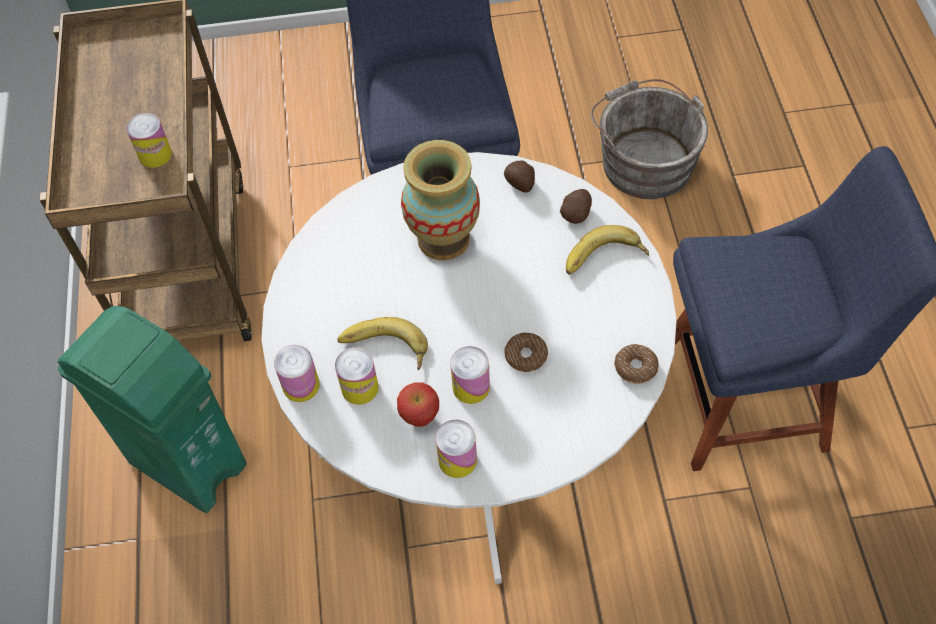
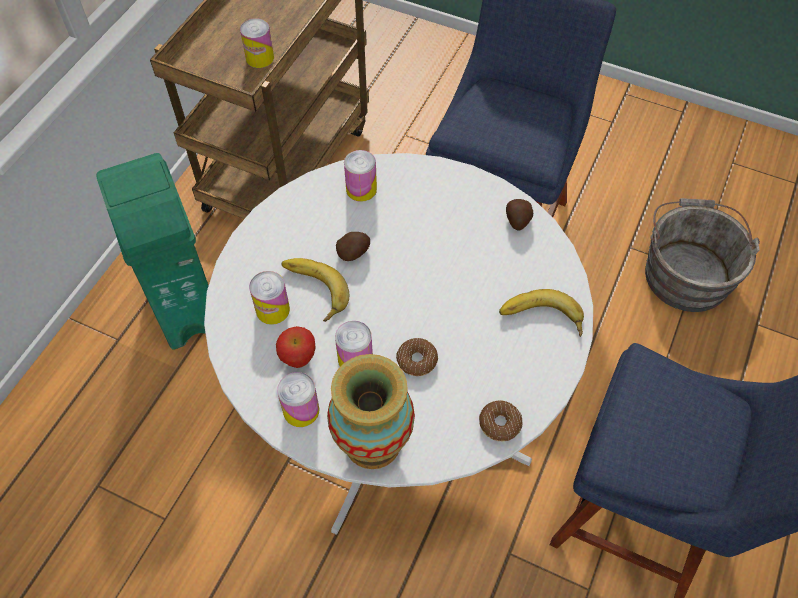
camera: 30 degrees right, 0 degrees up
(301, 385) = (233, 282): can -> can (361, 189)
(443, 238) = (423, 231): vase -> vase (372, 442)
(576, 213) = (546, 269): potato -> potato (354, 253)

